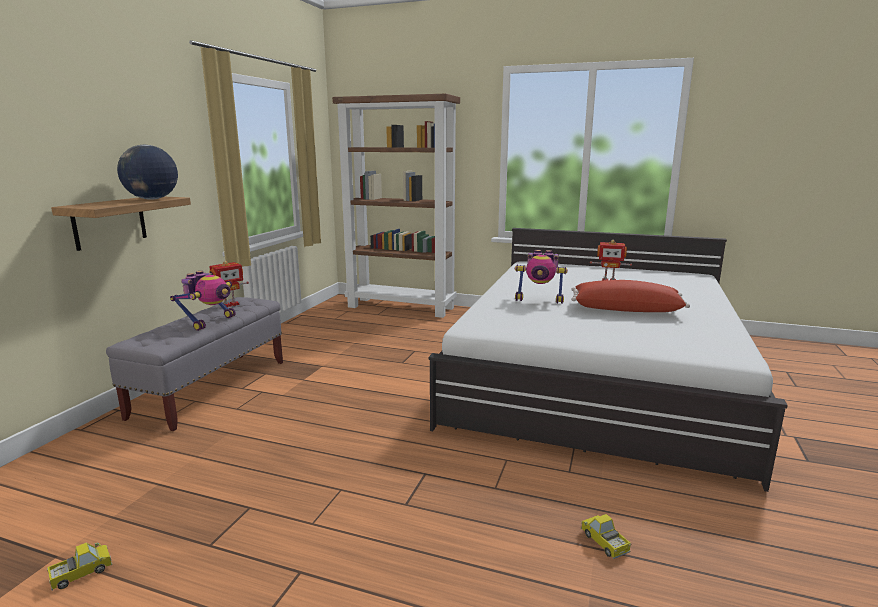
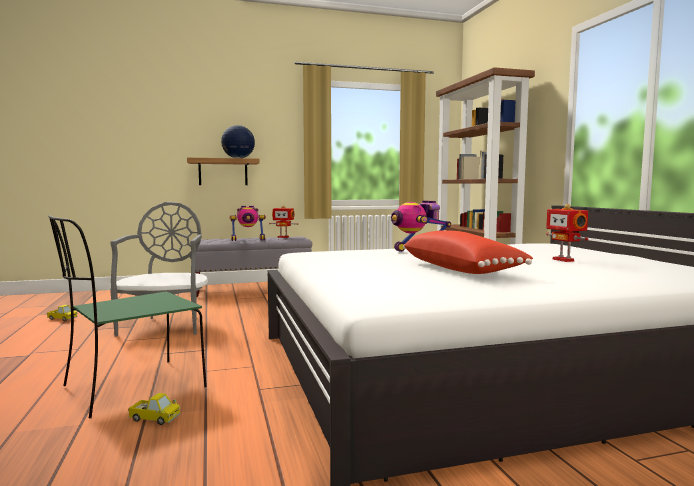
camera: 55 degrees right, 10 degrees down
(287, 480) = (166, 325): none -> grey chair
(507, 545) = (131, 388): none -> green chair
(604, 542) = (154, 419): toy truck -> toy truck turned 75 degrees clockwise

